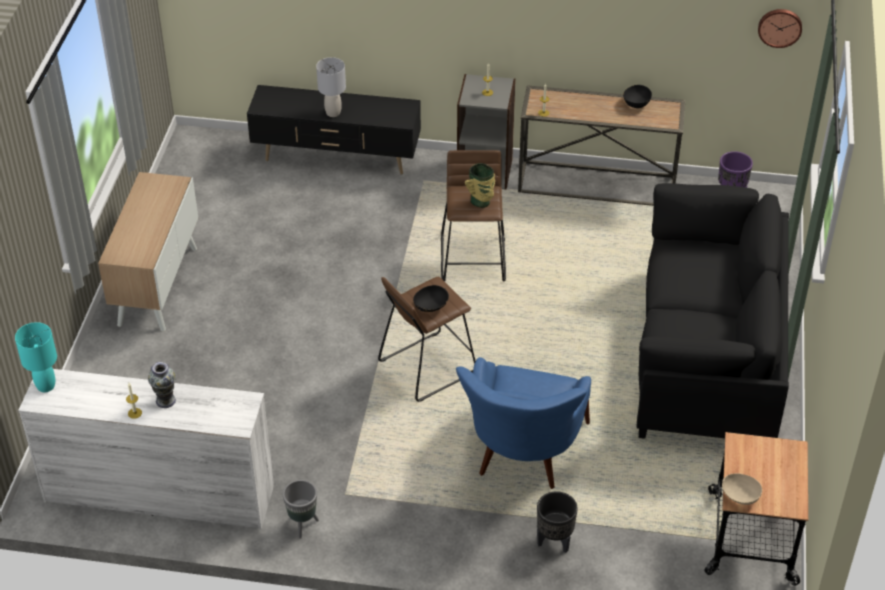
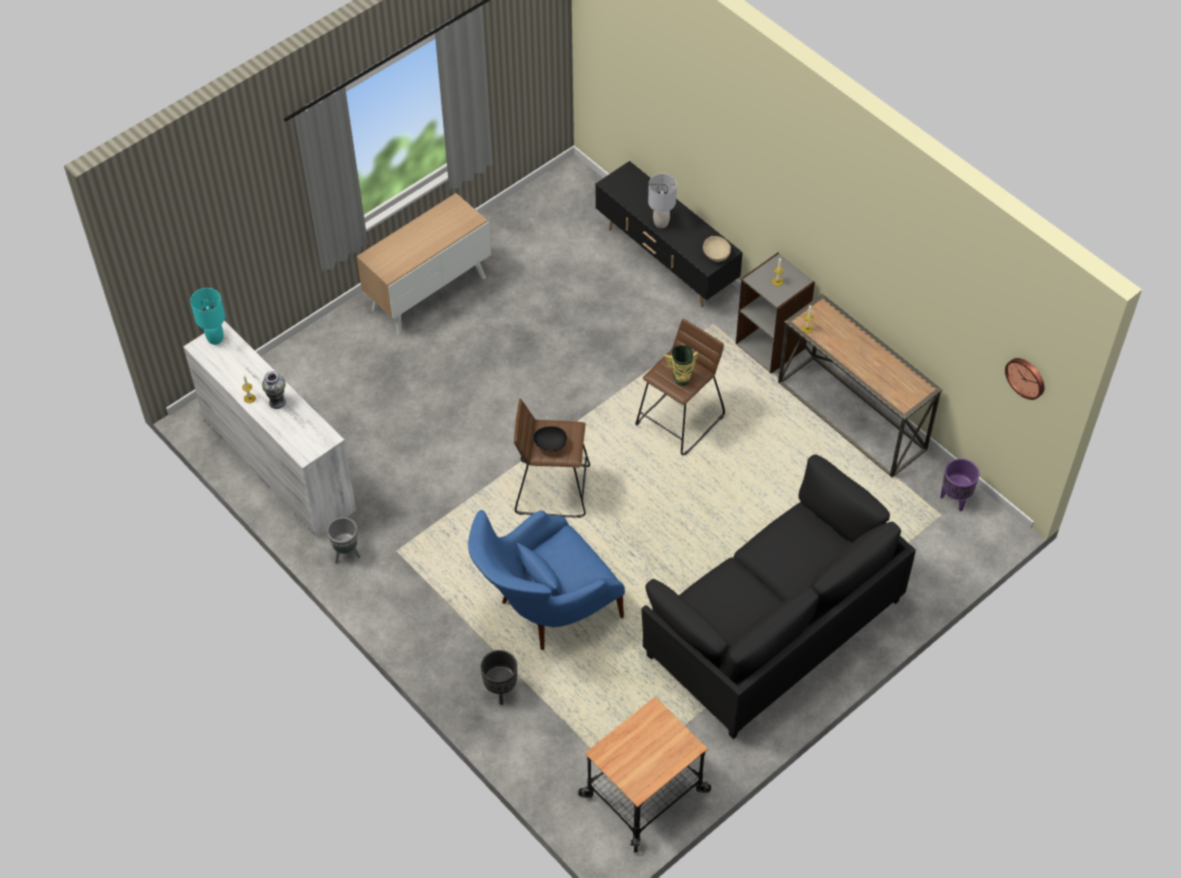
camera: 40 degrees right, 10 degrees up
(636, 103) = (895, 367): black bowl -> none
(739, 497) = (607, 753): beige bowl -> beige bowl (716, 255)

